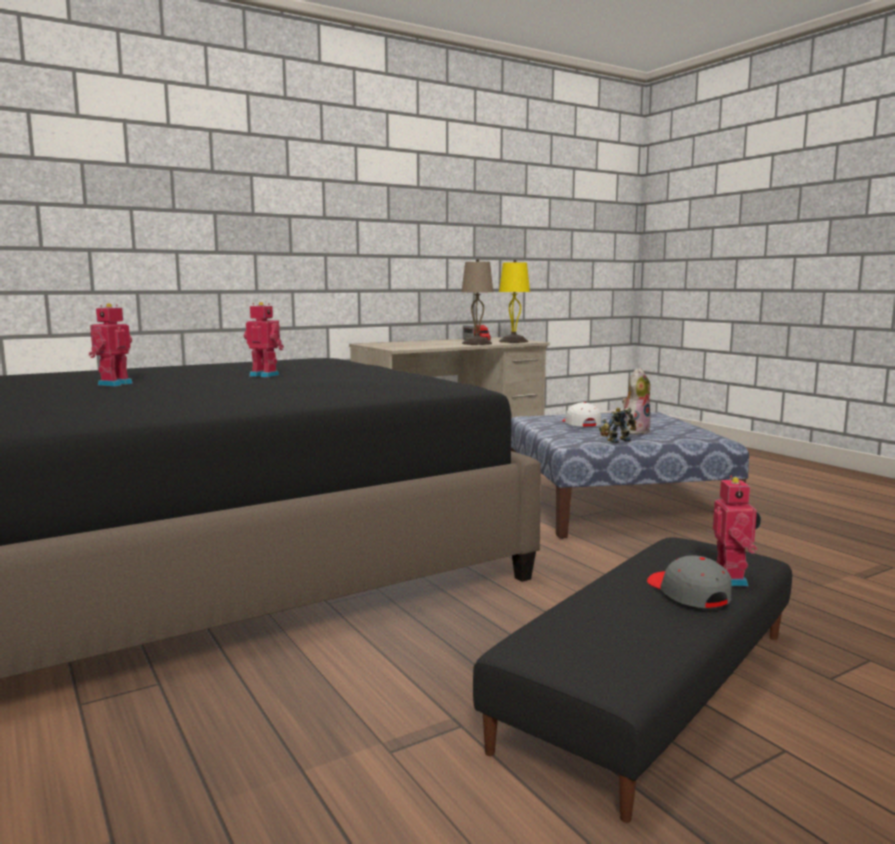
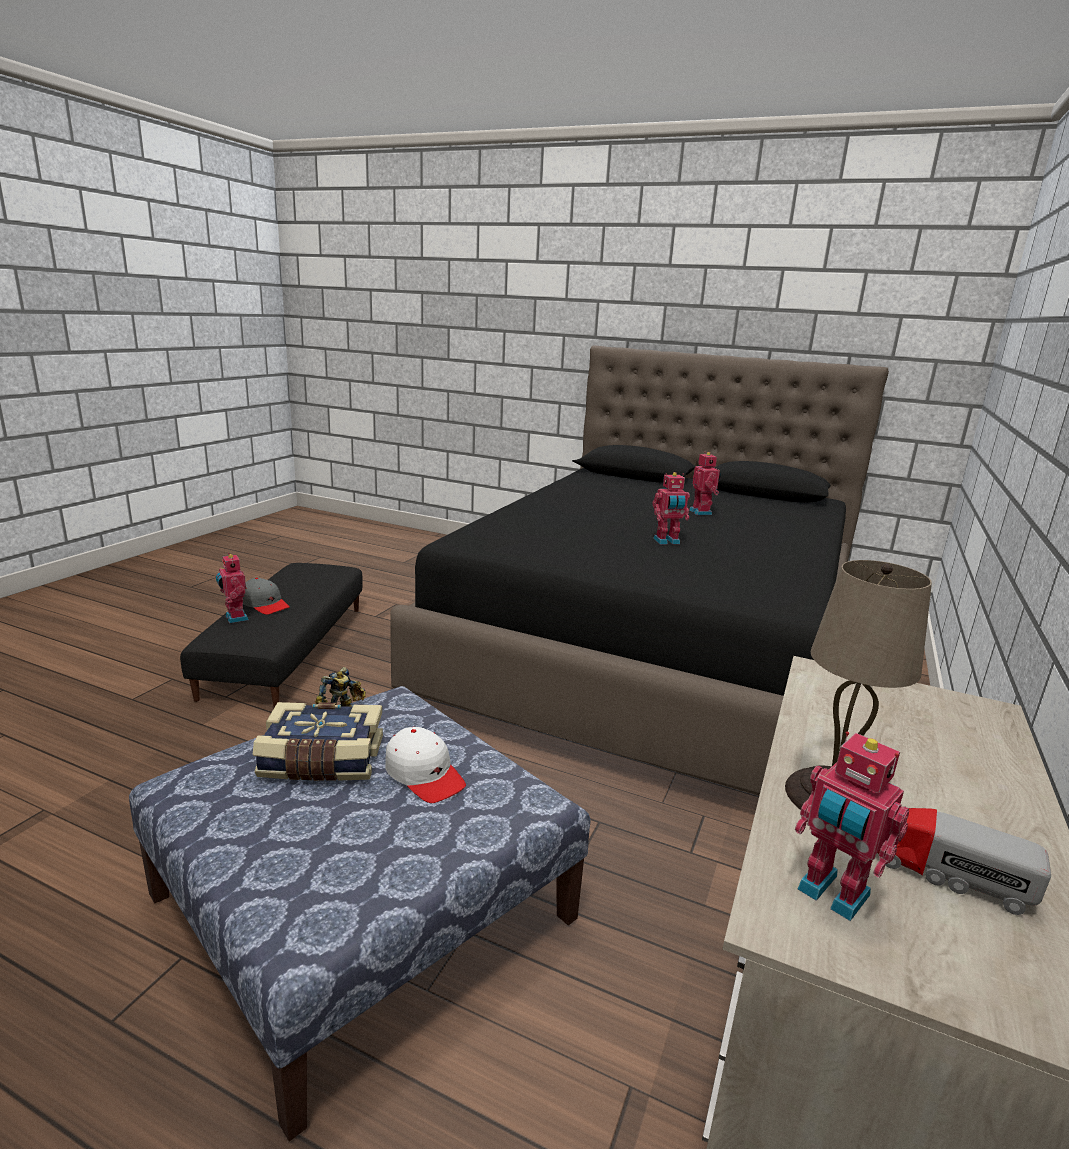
camera: 145 degrees right, 10 degrees up
(513, 341) = (831, 894): yellow table lamp -> toy robot
(635, 431) = (321, 761): plush toy -> book

